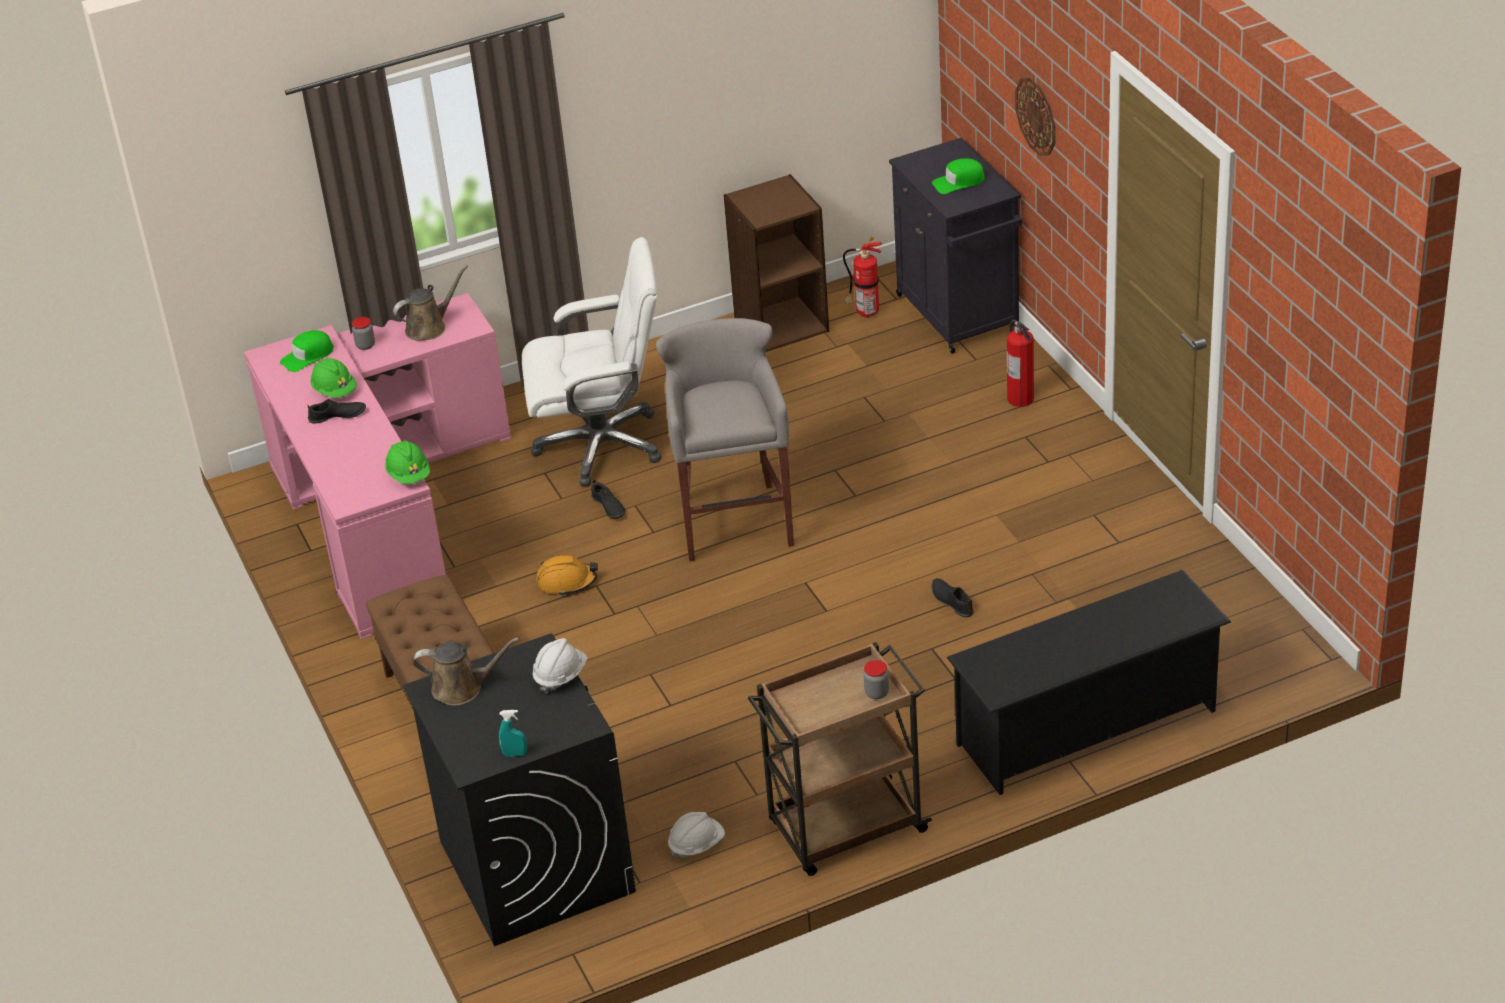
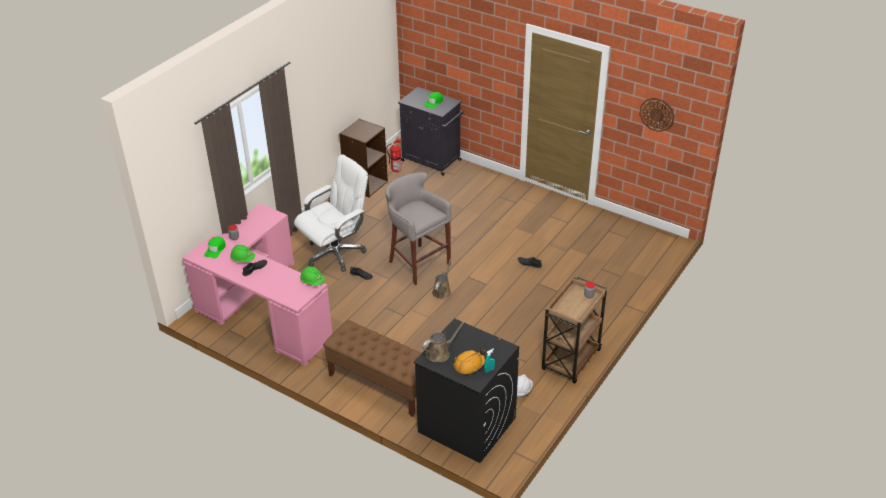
camera: 35 degrees left, 0 degrees up
(429, 327) = (256, 222): brown watering can -> brown watering can (442, 291)
(560, 675) = (475, 333): white hard hat -> none
(567, 581) = (372, 310): orange hard hat -> orange hard hat (469, 365)
(1020, 398) = (484, 183): fire extinguisher -> none
(1036, 116) = (471, 64): wall clock -> wall clock (657, 114)
(1087, 727) = (620, 290): black shoe rack -> none

